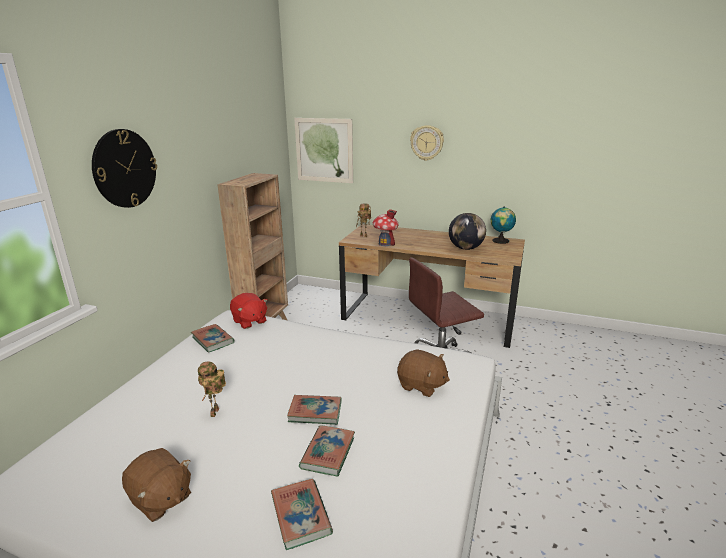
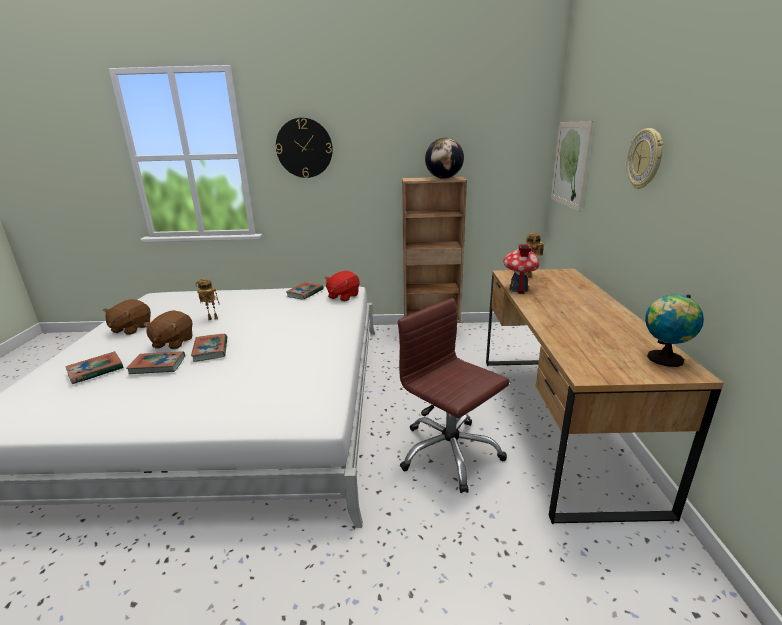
camera: 70 degrees right, 0 degrees up
(421, 385) = (259, 392): brown plush toy -> brown plush toy (172, 343)
(465, 248) = (576, 335): globe -> globe (443, 178)

